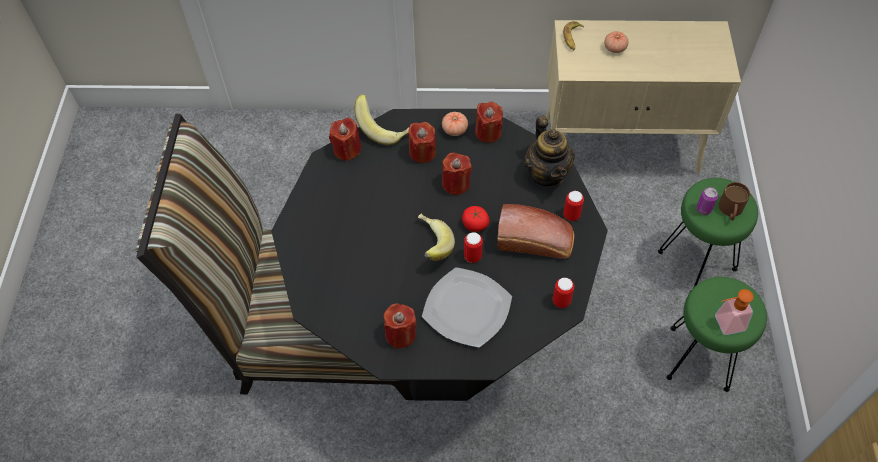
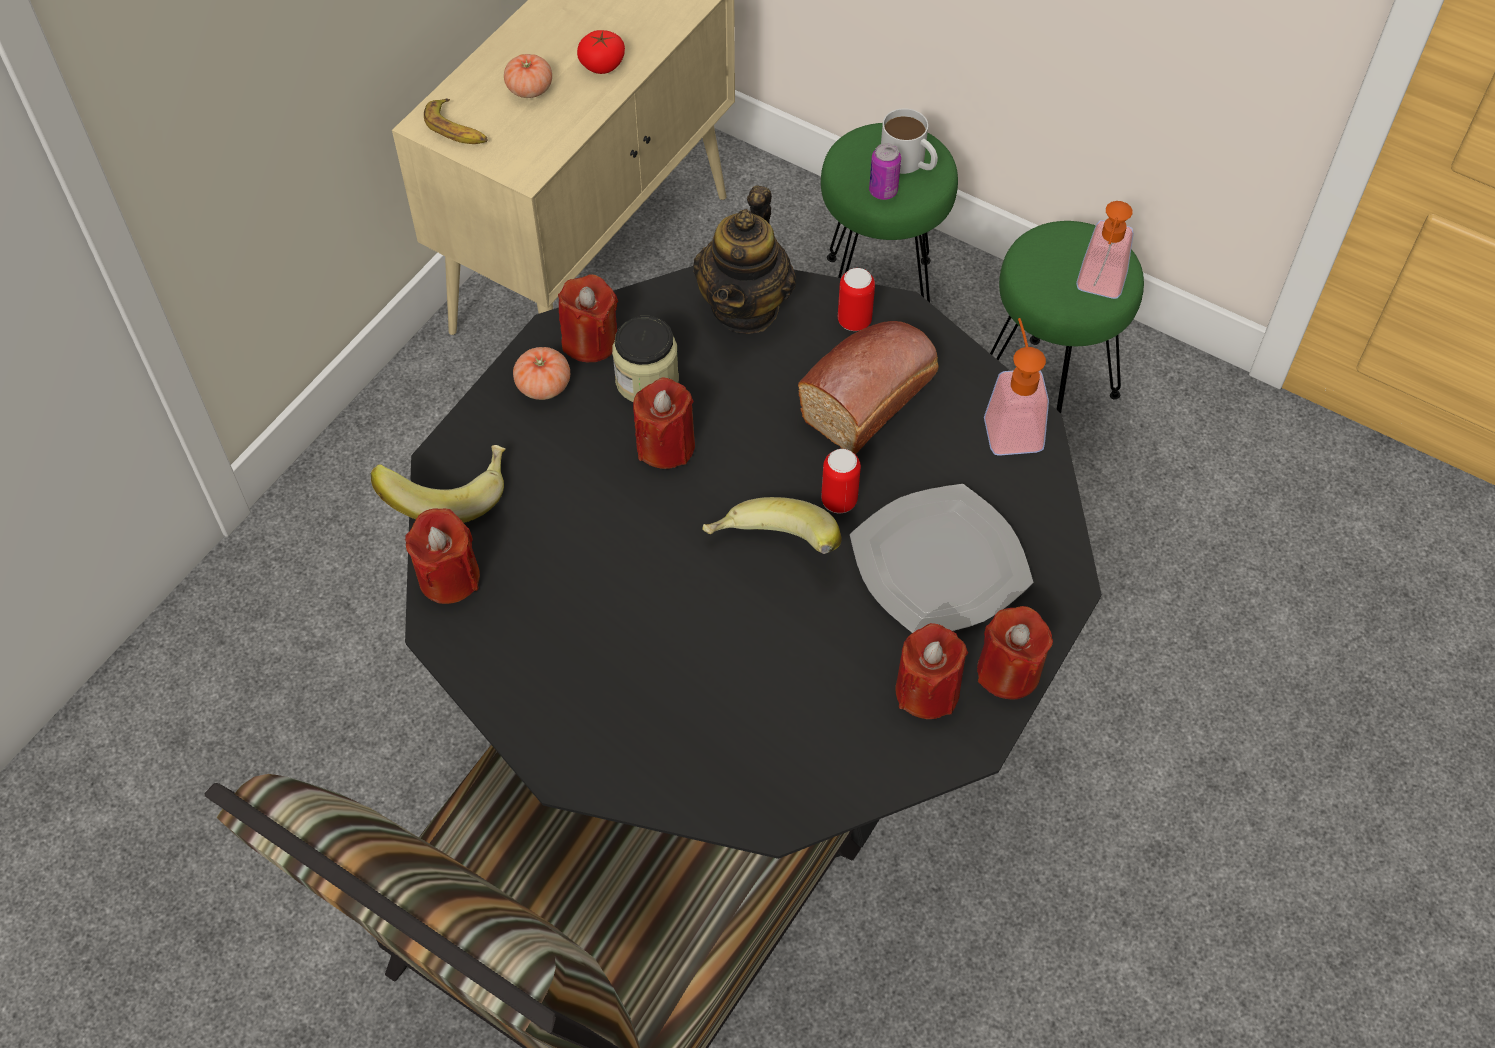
camera: 60 degrees left, 0 degrees up
(422, 152) = (555, 460): red candle -> red candle (1008, 671)
(475, 224) = (774, 462): tomato -> tomato (602, 64)
(483, 161) = (647, 380): none -> jar
(547, 174) = (746, 307): teapot -> teapot turned 90 degrees clockwise
(561, 301) = (1011, 425): can -> soap dispenser
(730, 210) = (909, 162): brown mug -> white mug

